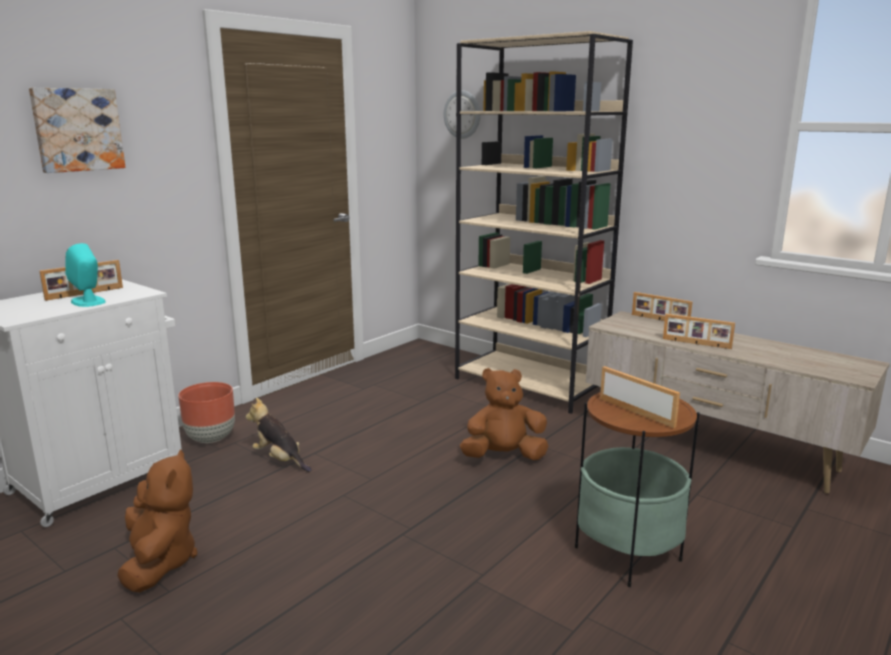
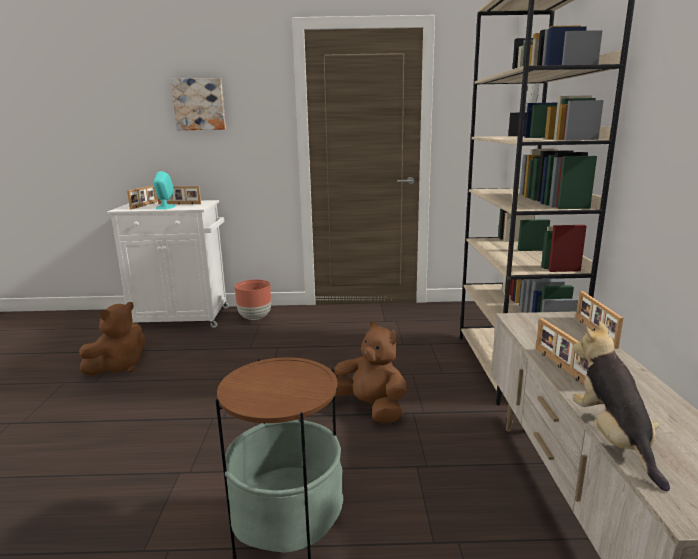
camera: 50 degrees right, 0 degrees up
(279, 460) = (256, 343): plush toy -> plush toy (612, 439)
(637, 412) = (265, 384): picture frame -> picture frame (144, 205)

